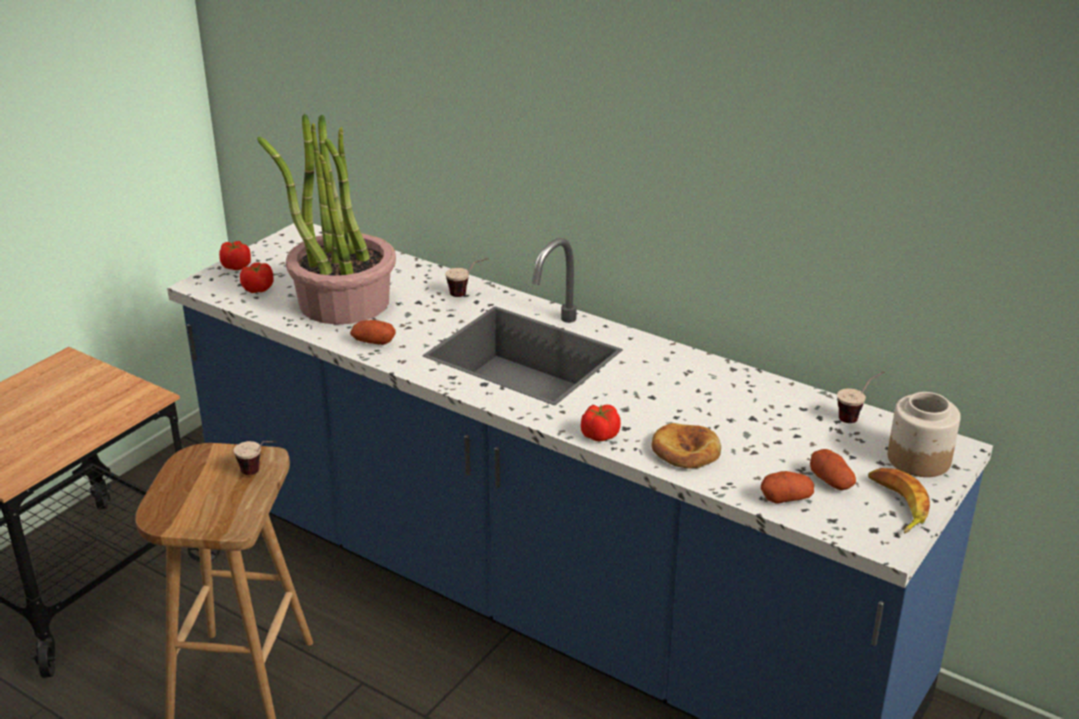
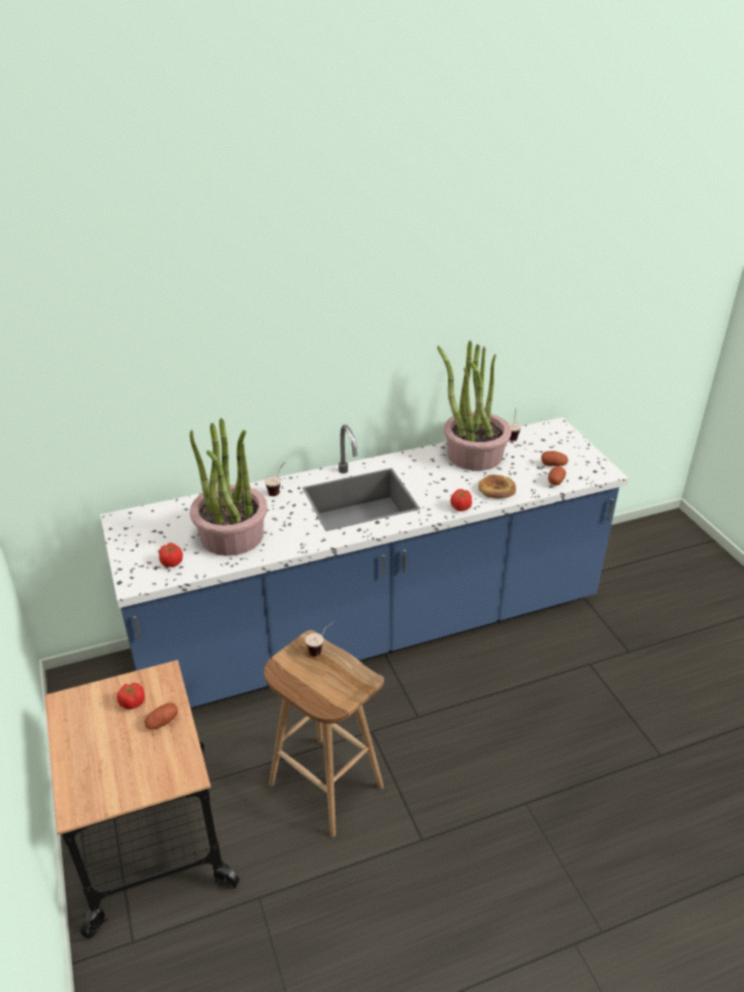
camera: 55 degrees left, 5 degrees up
(236, 266) = (128, 561): tomato -> tomato (132, 702)
(373, 342) = (291, 542): potato -> potato (162, 722)
(750, 401) = (474, 455): none -> potted plant
(896, 505) = (583, 458): banana -> none
(918, 459) = (557, 437): jar -> none

